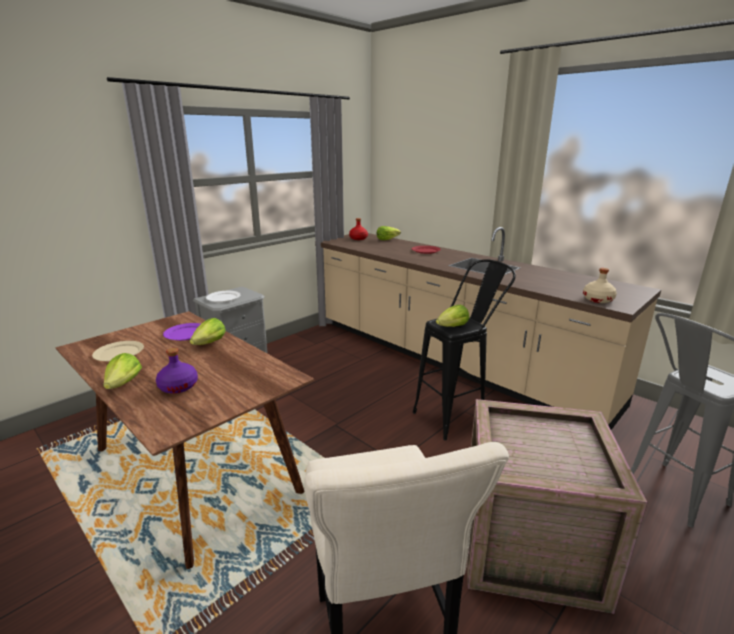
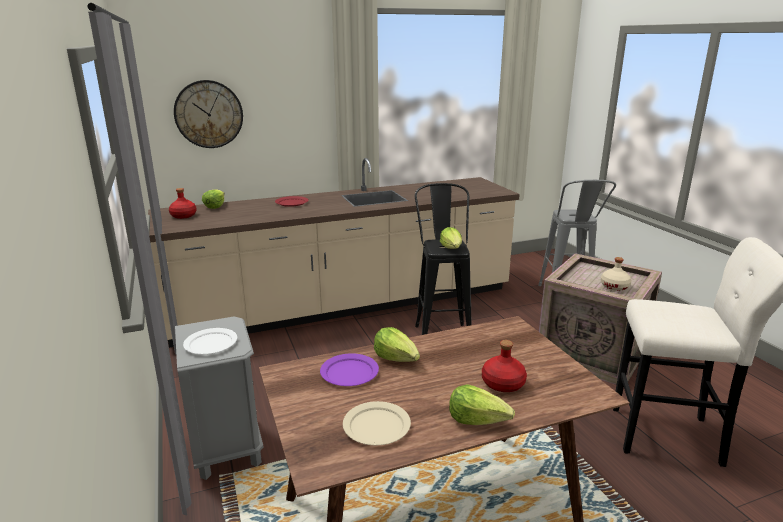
camera: 65 degrees left, 0 degrees up
(178, 386) = (502, 383): purple bottle -> red bottle
(412, 169) = (208, 114): none -> wall clock
(598, 299) = (487, 192): beige bottle -> beige bottle (614, 286)

